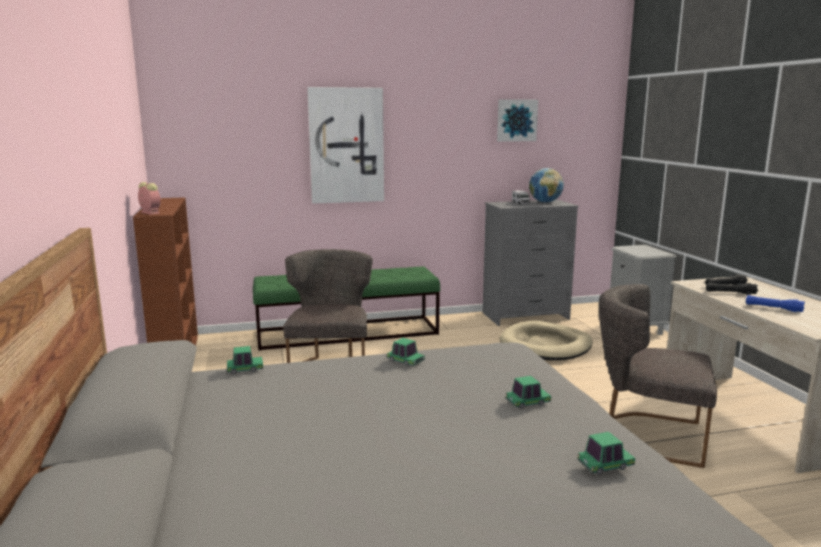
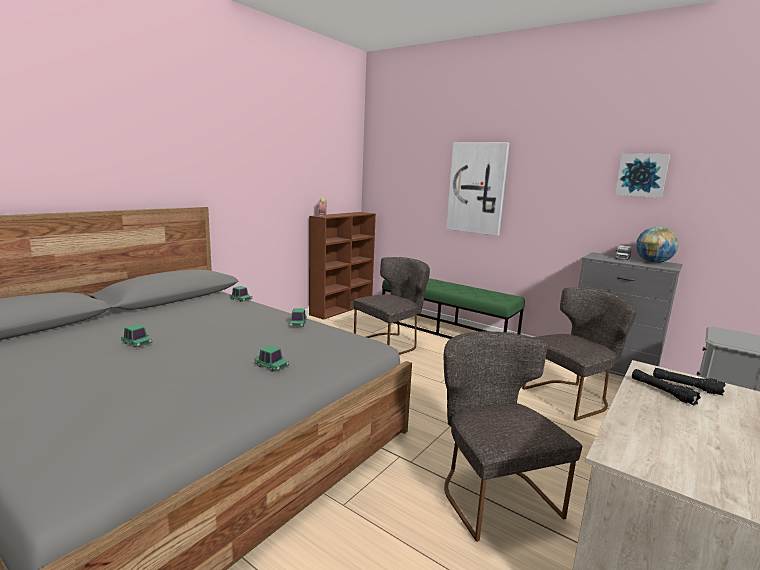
camera: 50 degrees right, 0 degrees up
(545, 345) = (572, 397): beige dog bed -> grey chair
(605, 465) = (181, 403): toy car -> toy car (136, 343)
(773, 308) = (657, 421): blue flashlight -> none

